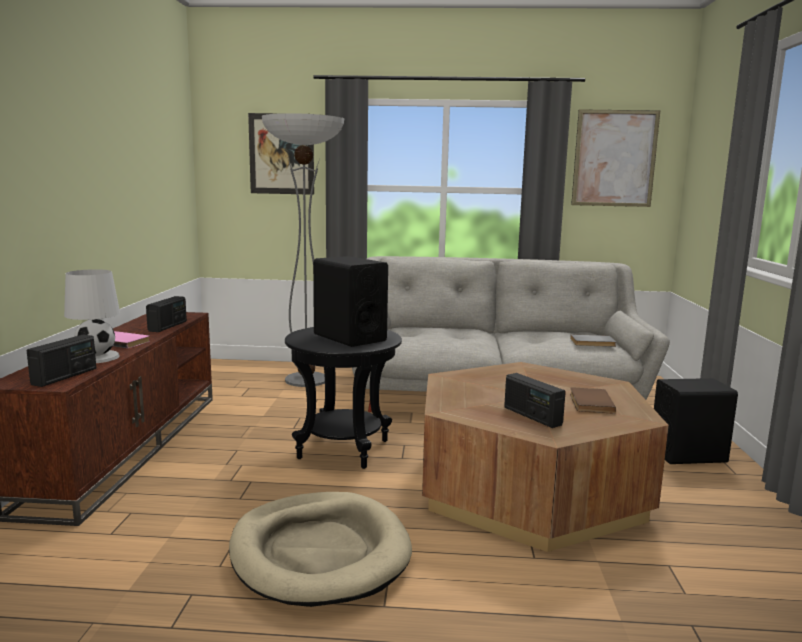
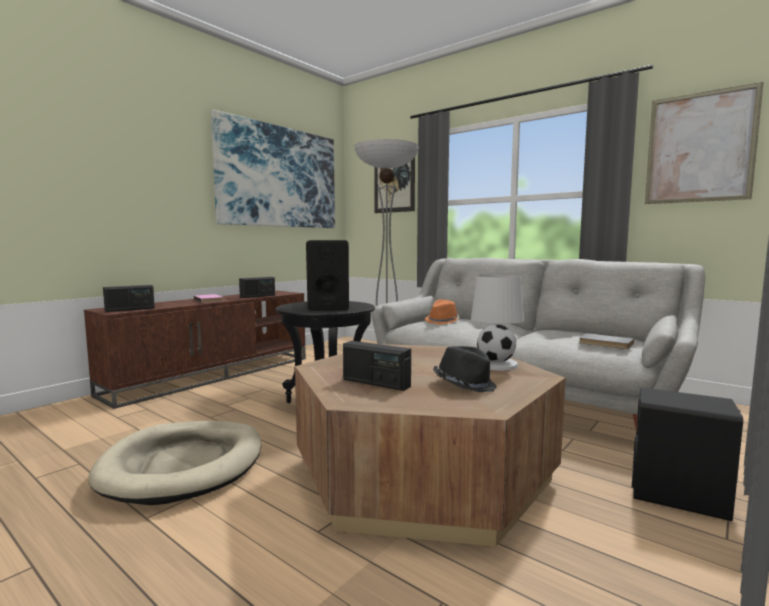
camera: 35 degrees right, 5 degrees down
(96, 358) = (172, 304): white table lamp -> white table lamp (495, 364)
(141, 146) = (279, 177): none -> picture
(420, 334) = (443, 321): none -> orange hat
(532, 416) = (376, 383): radio -> radio turned 60 degrees counterclockwise
(589, 403) = (464, 384): brown book -> black hat

